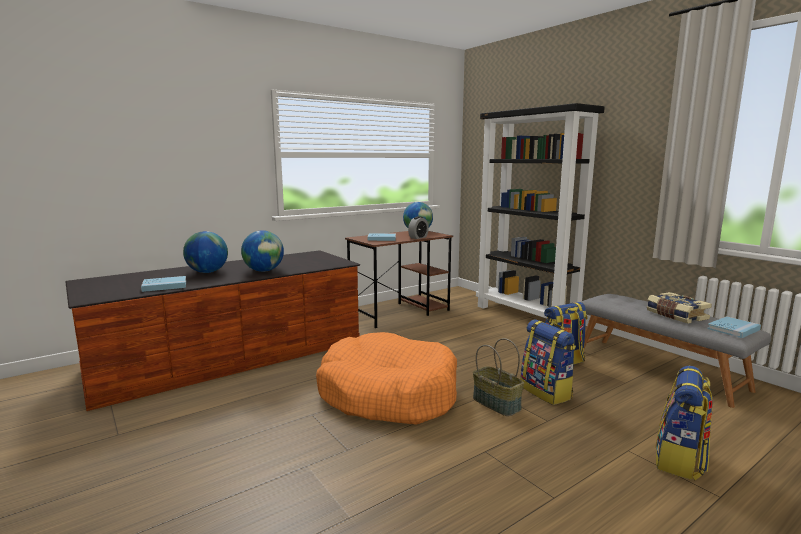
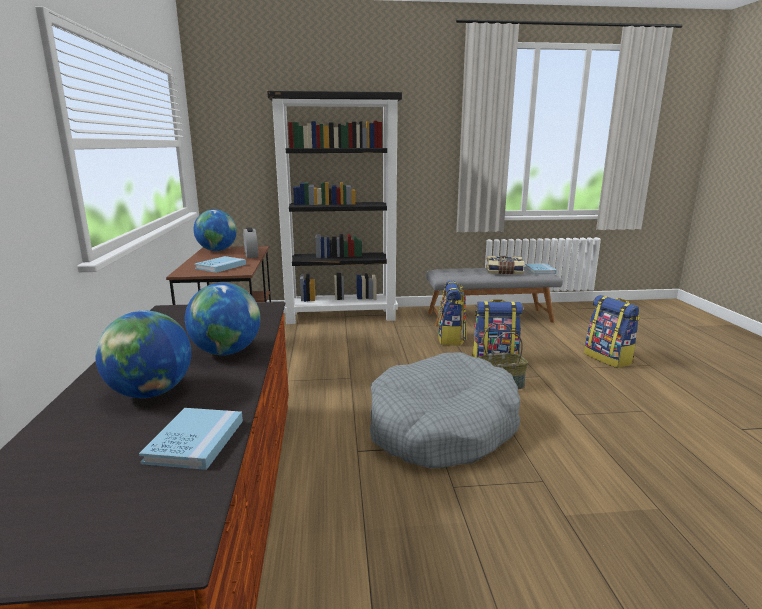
camera: 60 degrees left, 5 degrees up
(388, 394) = (442, 427): orange dog bed -> grey dog bed

